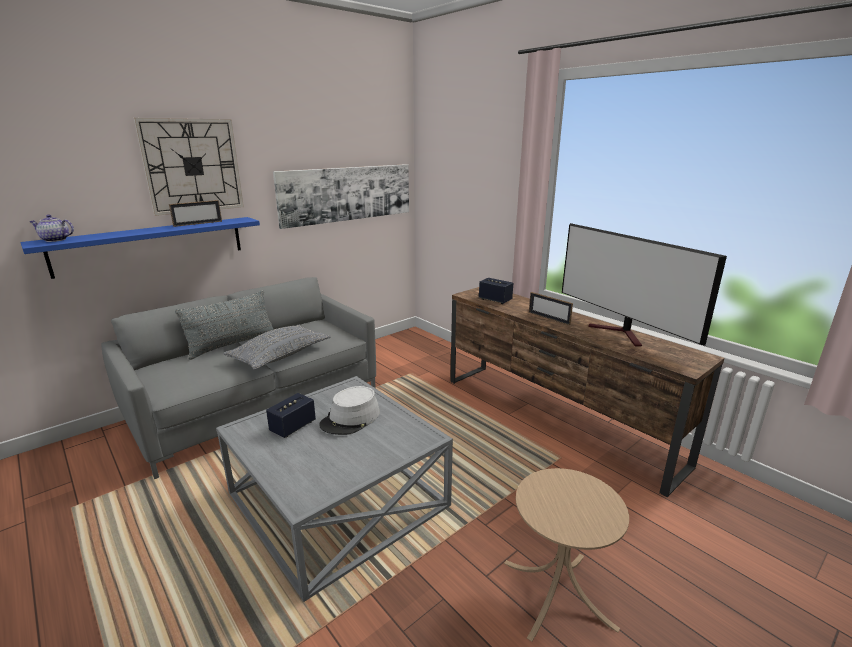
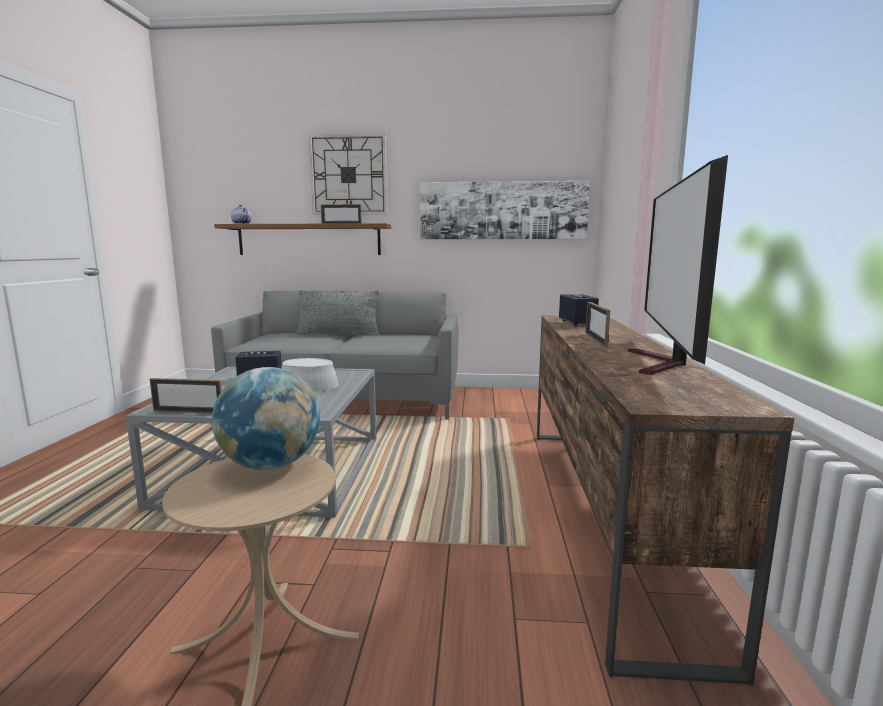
camera: 45 degrees right, 10 degrees down
(152, 245) = (309, 239): blue shelf -> brown shelf
(280, 356) = (350, 345): grey pillow -> none
(339, 489) = (188, 412): none -> picture frame
(548, 488) = (271, 465): none -> globe

